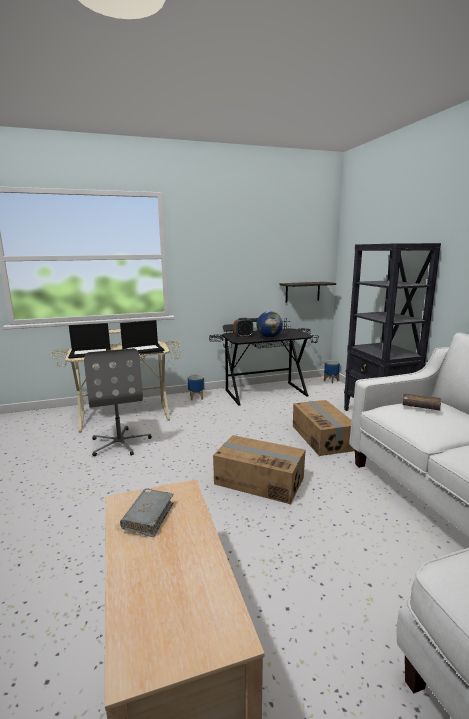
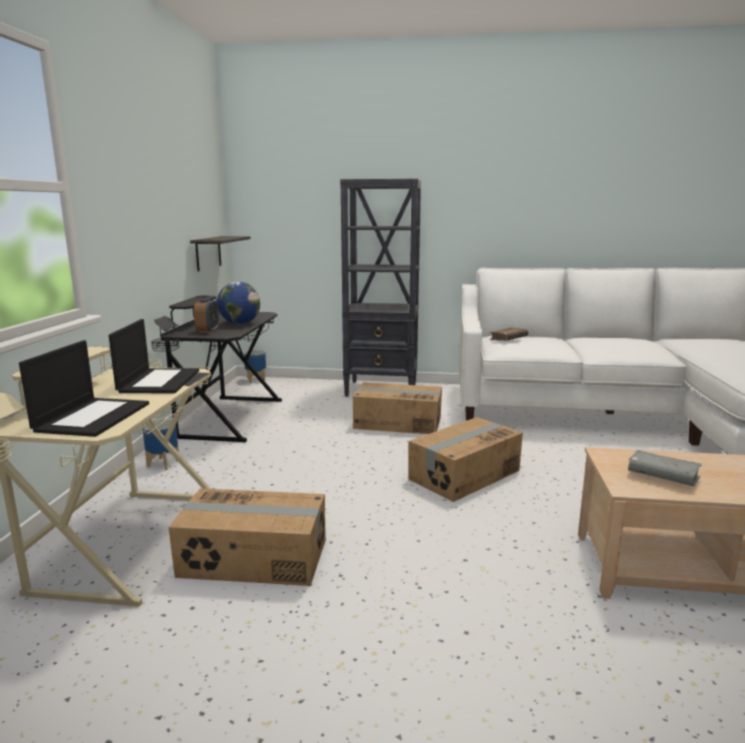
camera: 65 degrees left, 0 degrees up
(120, 443) = (254, 558): grey office chair -> cardboard box

